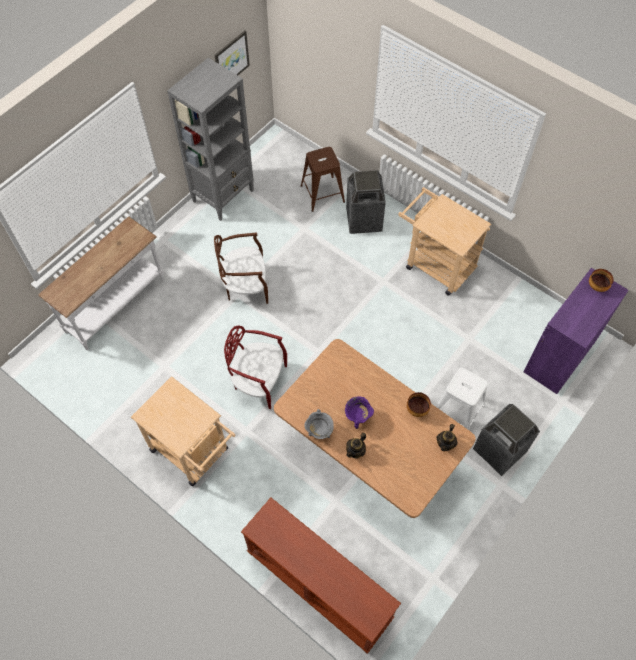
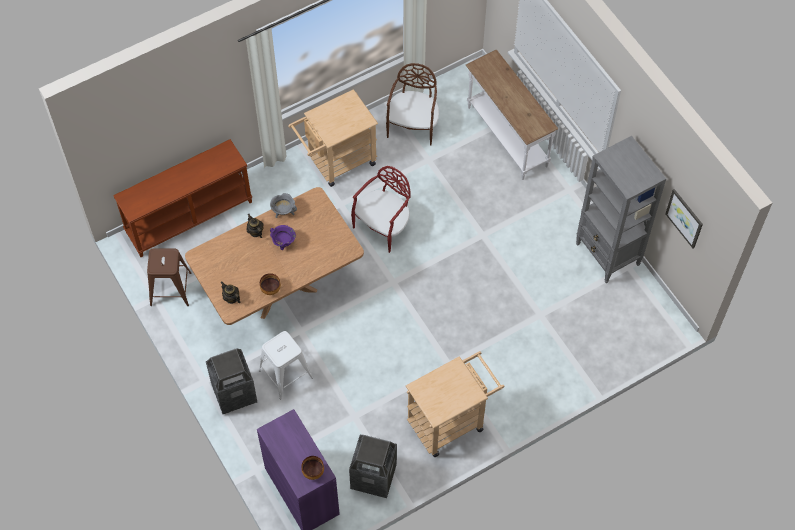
camera: 110 degrees right, 0 degrees up
(245, 285) = (489, 244): brown chair -> brown chair (413, 125)
(322, 193) = (579, 346): brown stool -> brown stool (171, 289)
(363, 220) = (531, 373): trash can -> trash can (373, 476)

